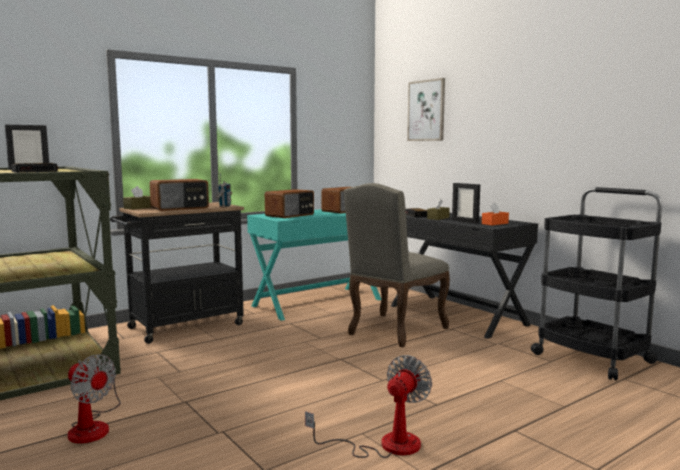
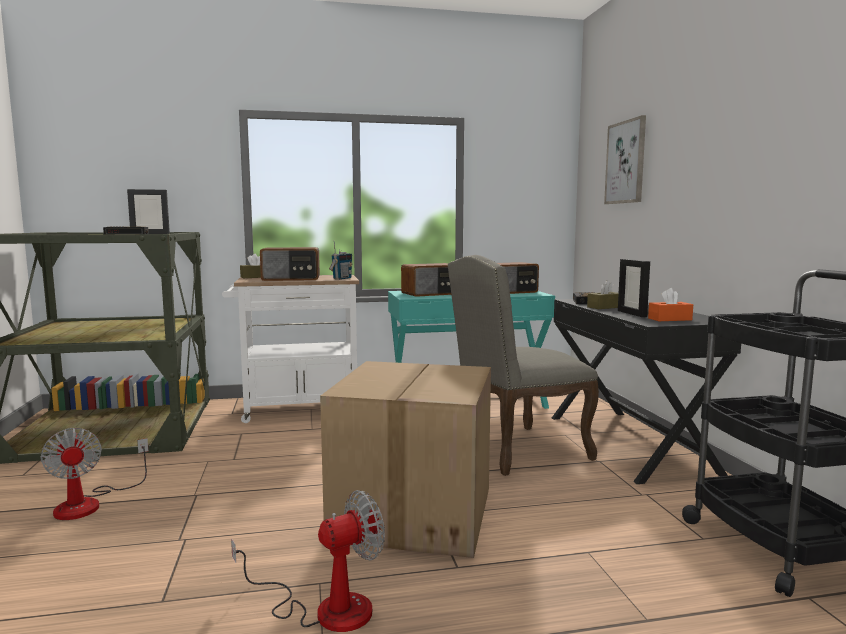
camera: 25 degrees right, 0 degrees up
(182, 327) = (296, 410): black cart -> white cart
(373, 381) = (415, 514): none -> cardboard box

